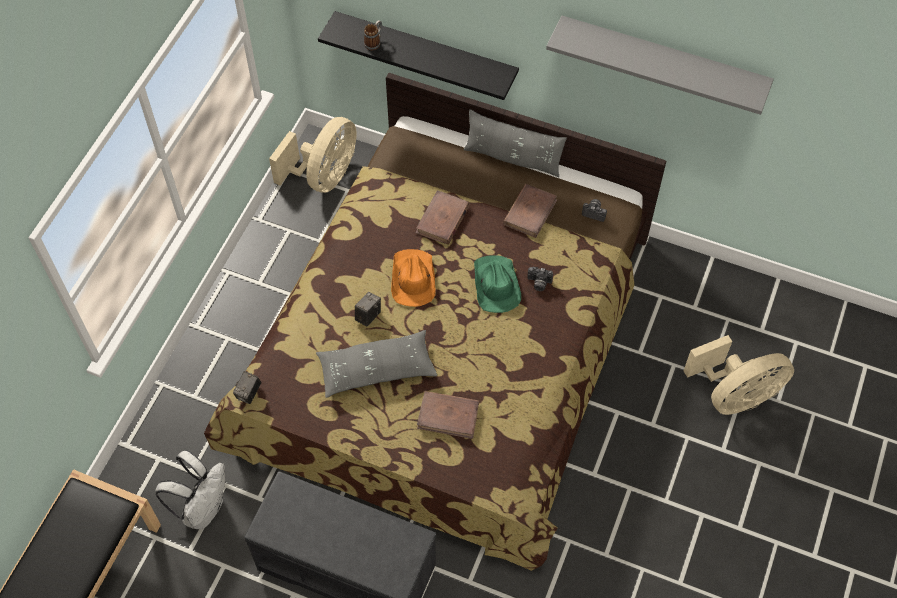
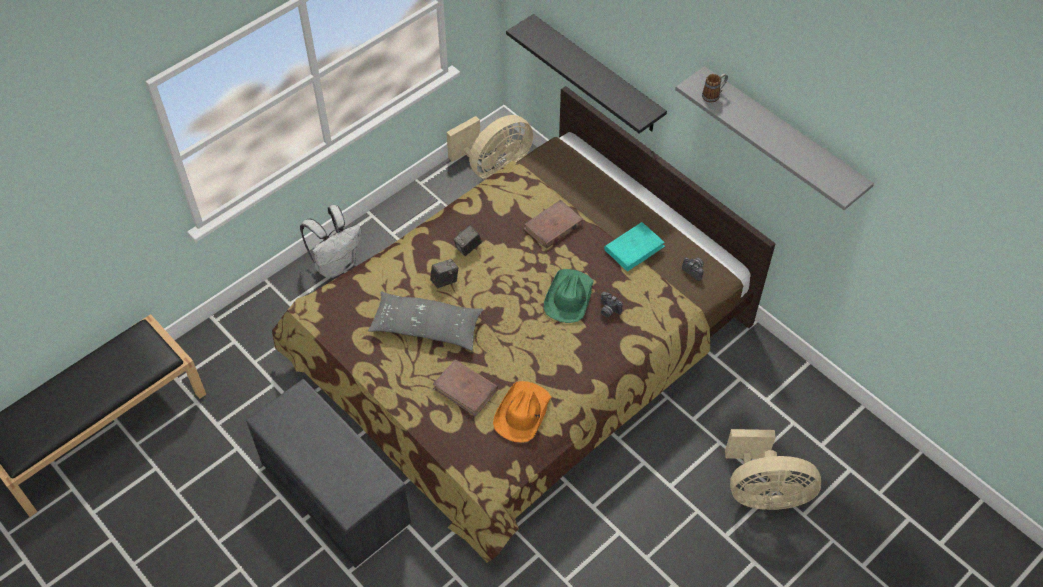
camera: 25 degrees right, 5 degrees down
(203, 508) = (246, 394): white backpack -> white backpack (336, 264)
(249, 393) = (311, 305): camera -> camera (468, 248)
(374, 42) = (552, 49): mug -> mug (713, 95)
(413, 279) = (499, 265): orange hat -> orange hat (522, 413)
(513, 158) = (646, 199): grey pillow -> none
(530, 212) = (634, 248): brown book -> turquoise book

